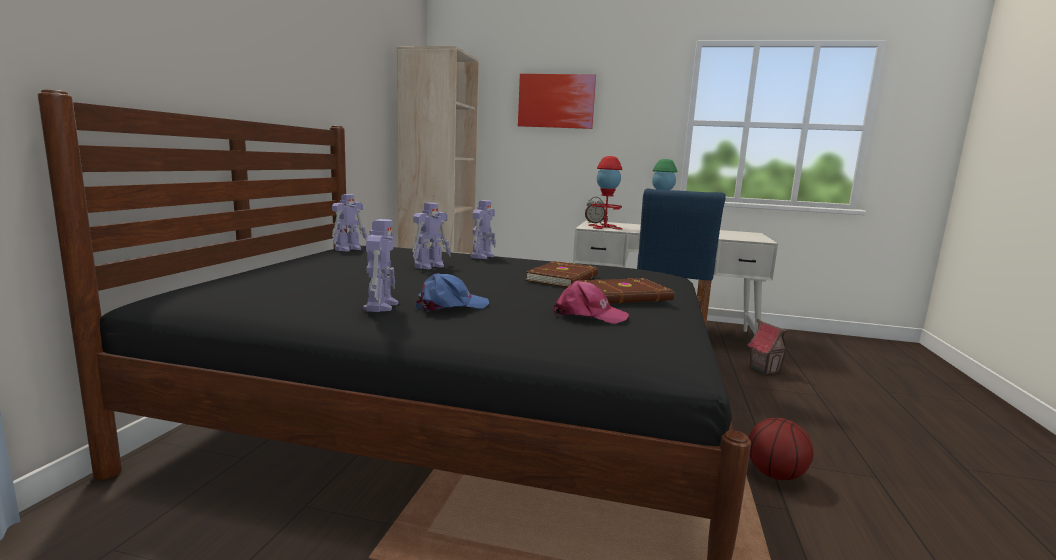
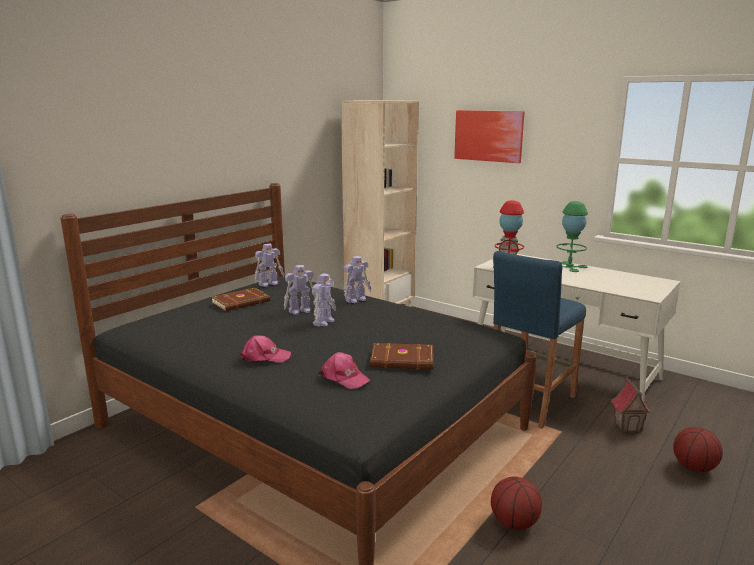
camera: 25 degrees right, 5 degrees up
(381, 306) = (224, 352): toy robot -> toy robot (324, 322)
(450, 305) = (264, 357): blue cap -> pink cap
(564, 278) = (382, 334): brown book -> brown book (241, 302)
(850, 393) = (693, 467): none -> basketball

